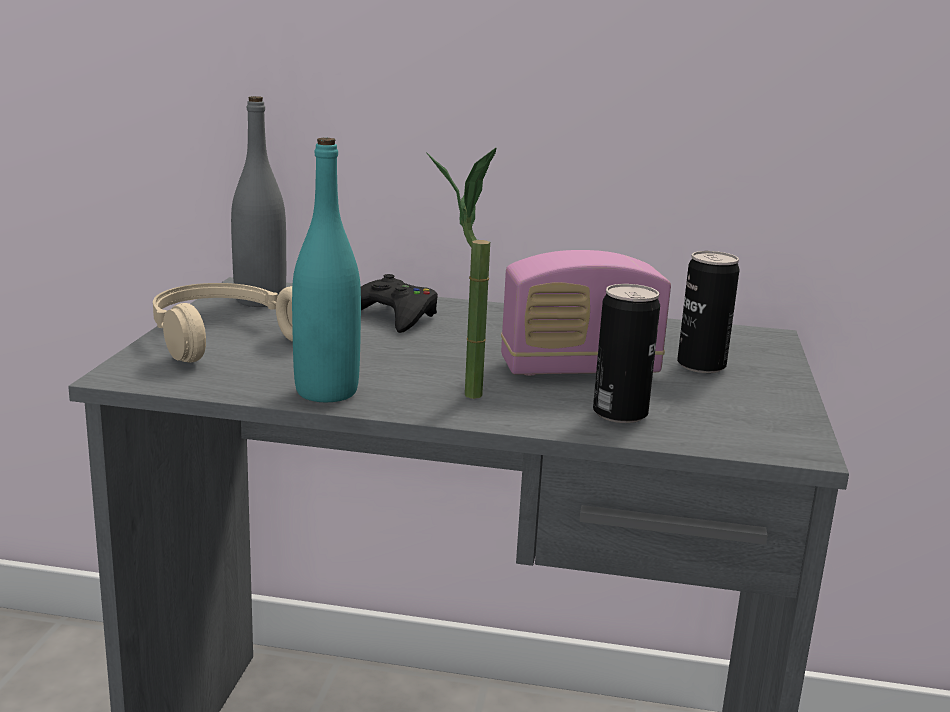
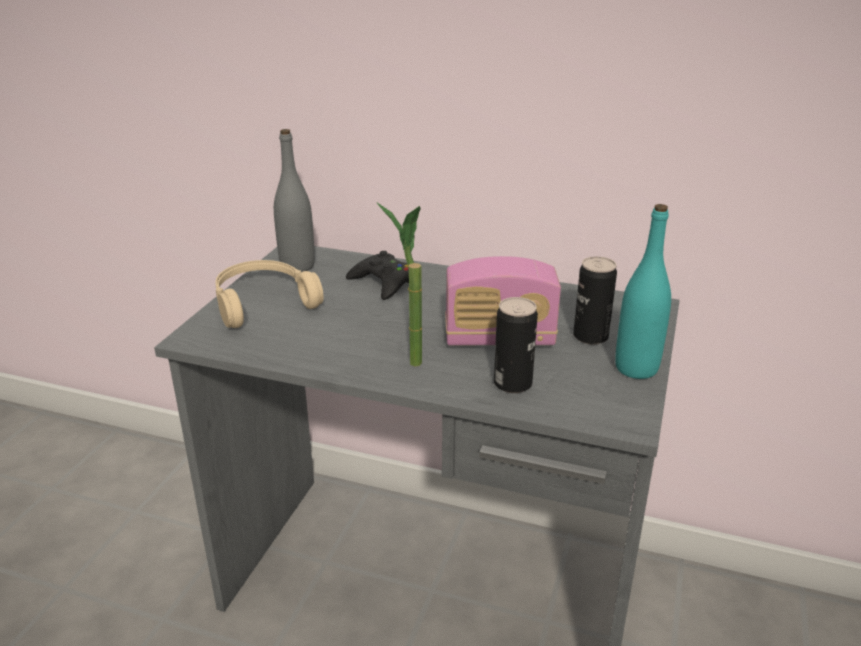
camera: 10 degrees right, 10 degrees up
(326, 392) = (317, 357): turquoise bottle -> turquoise bottle (636, 368)

